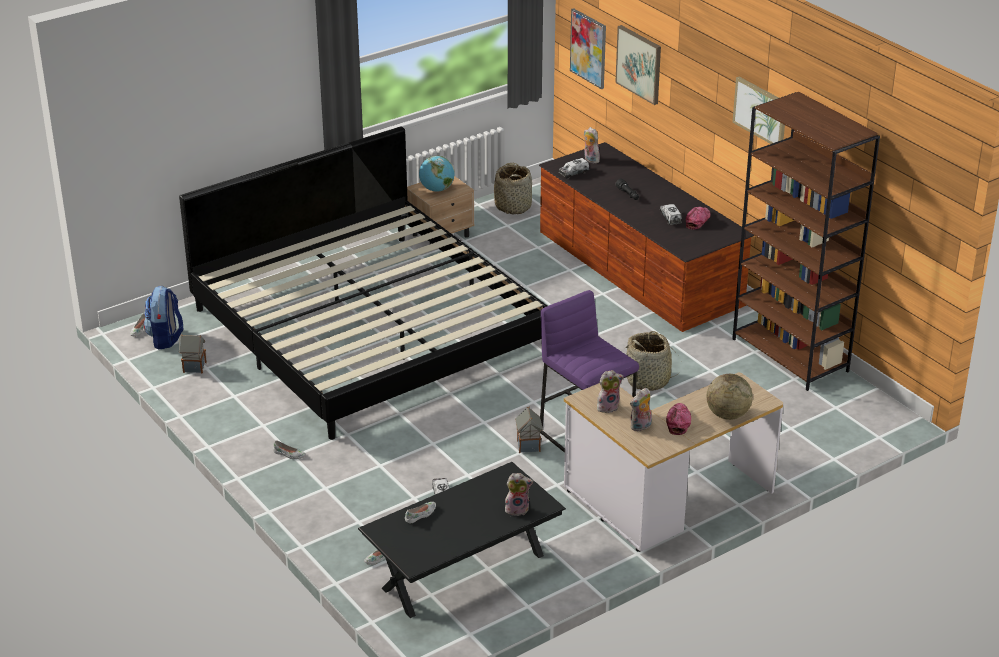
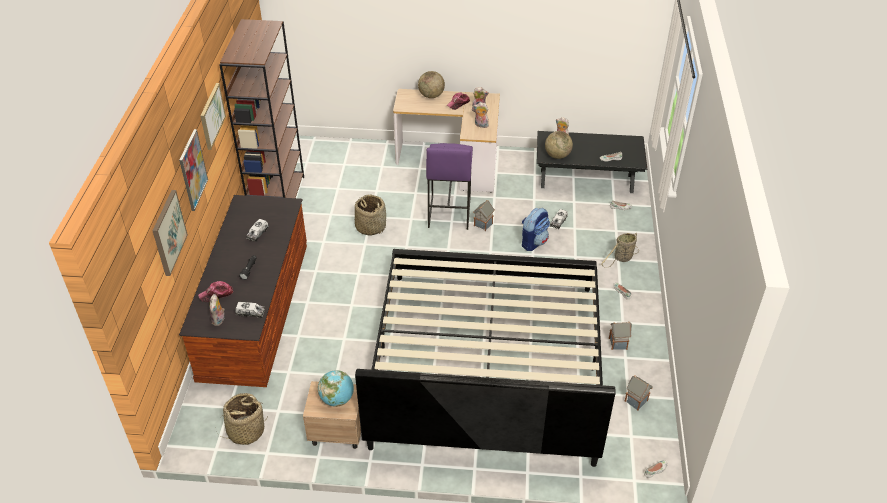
camera: 140 degrees left, 10 degrees up
(166, 339) = (640, 446): backpack -> backpack (533, 242)
(251, 404) = (618, 343): none -> toy house
(321, 491) = (622, 258): none -> basket
(496, 483) = (557, 155): none -> globe
(588, 48) = (145, 300): picture -> picture (192, 170)
(697, 220) = (246, 222): cap -> cap (216, 294)

